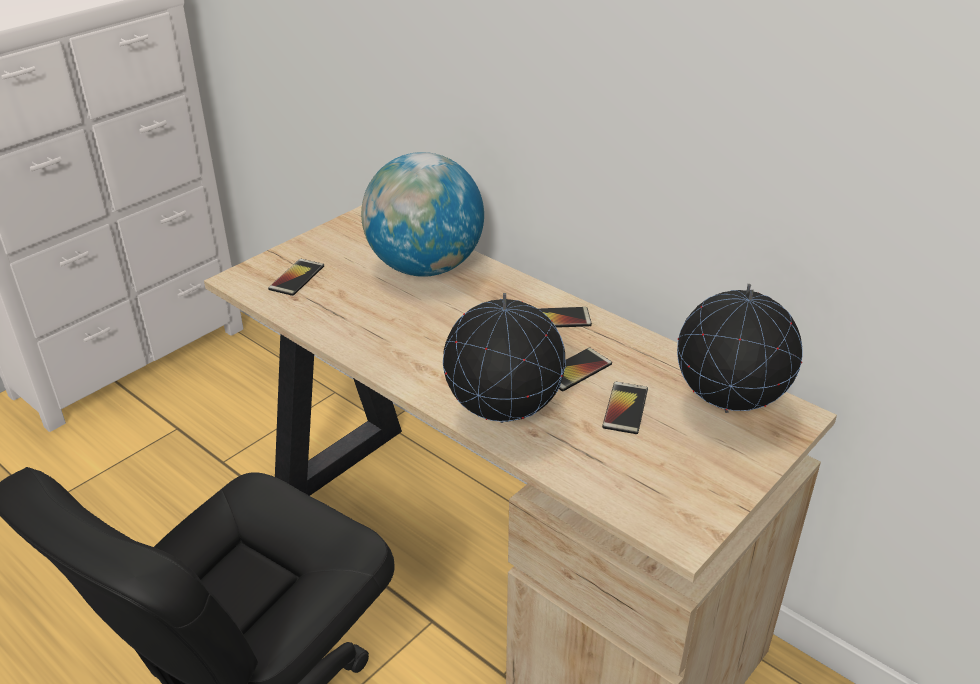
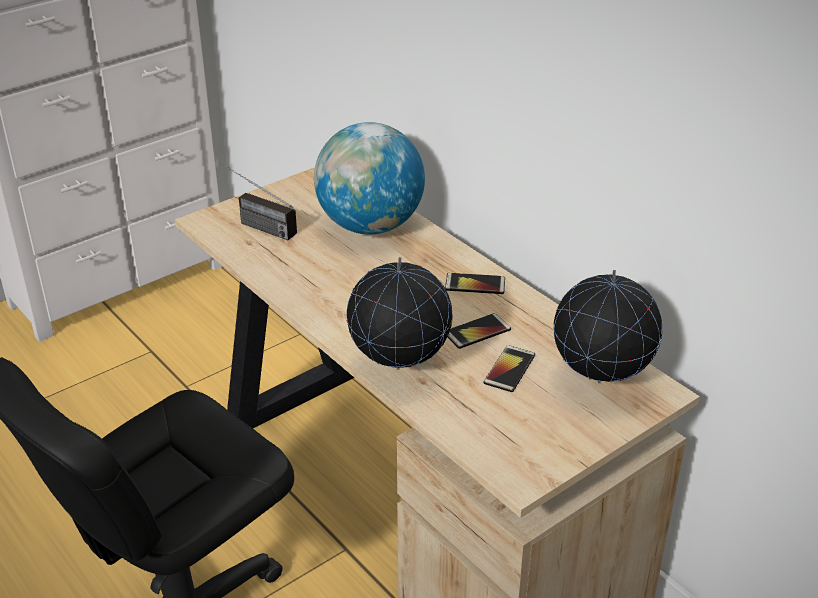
camera: 10 degrees right, 0 degrees up
(297, 278) = (255, 224): phone -> radio

